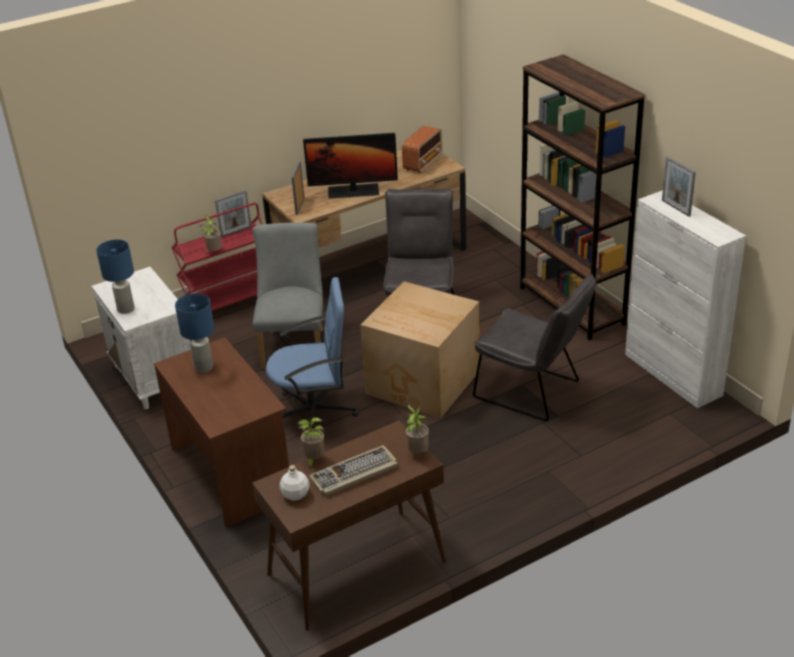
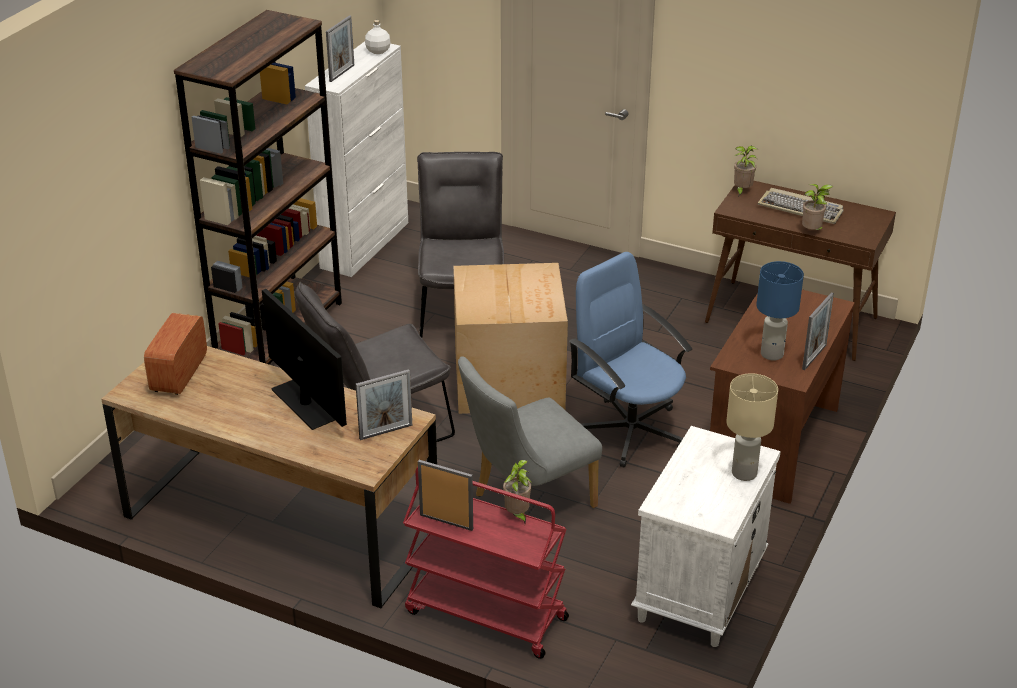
camera: 125 degrees left, 0 degrees up
(126, 309) = (744, 473): blue table lamp -> beige table lamp
(178, 384) = (814, 357): none -> picture frame
(295, 494) = (858, 225): white bottle -> white bottle (377, 51)
(423, 163) = (178, 374): radio -> radio turned 75 degrees counterclockwise

